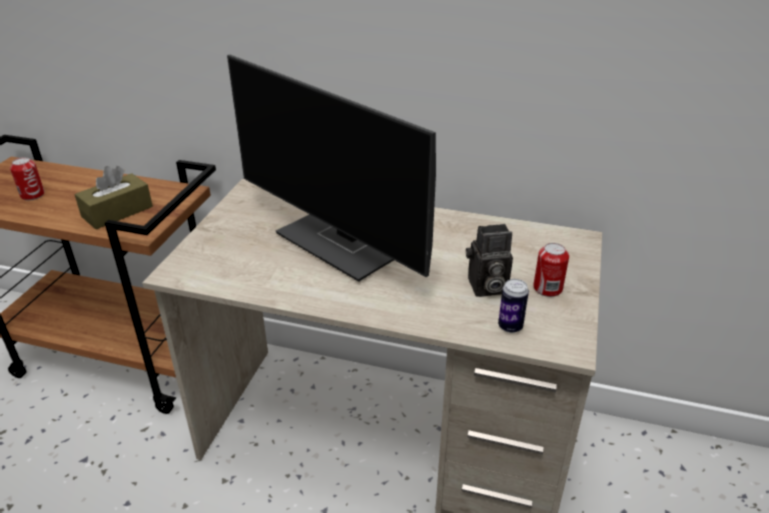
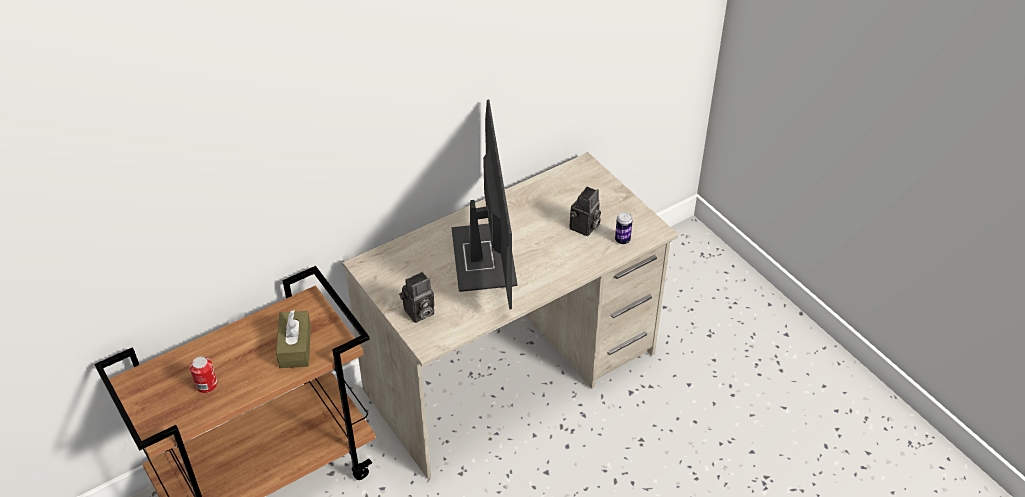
camera: 50 degrees left, 10 degrees up
(215, 246) = (418, 313): none -> camera
(346, 244) = (483, 256): monitor -> monitor turned 90 degrees counterclockwise
(547, 288) = (610, 207): can -> none

